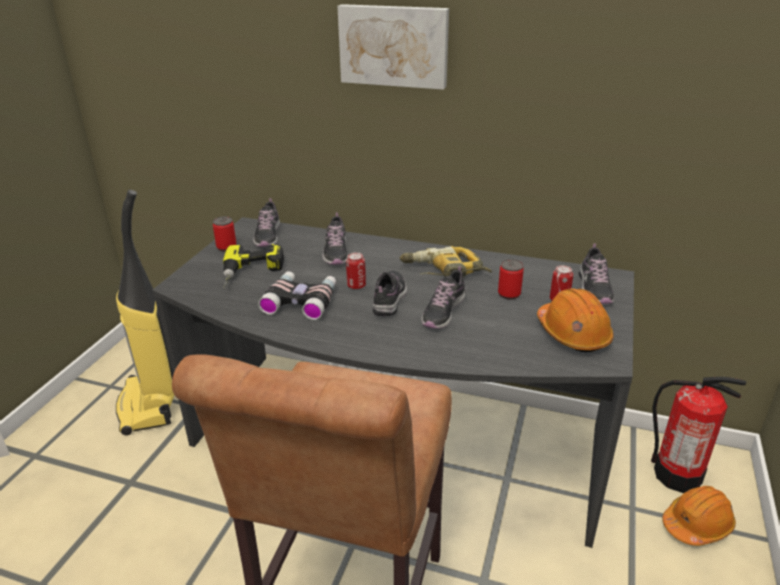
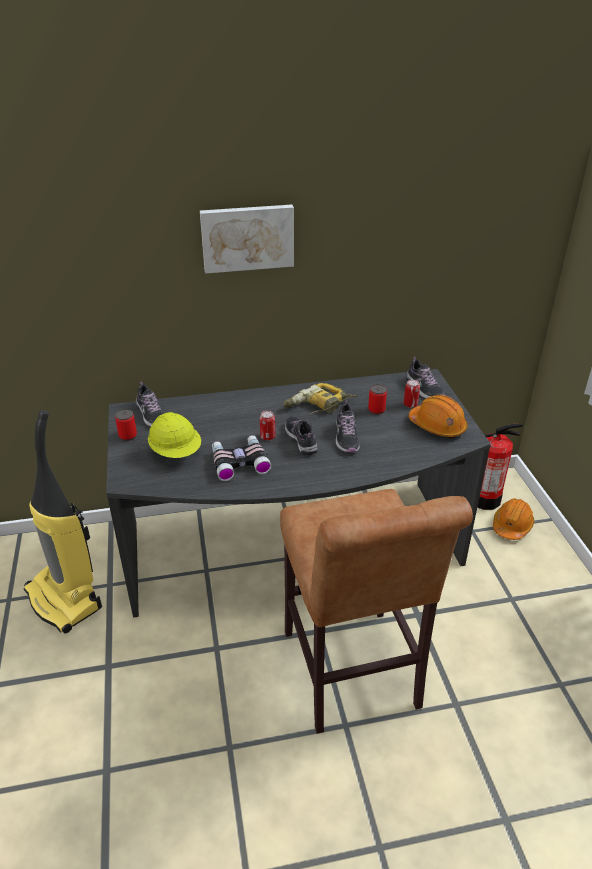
camera: 30 degrees left, 5 degrees up
(252, 273) = (176, 452): power drill -> yellow hard hat
(336, 252) = (224, 413): shoe -> none

